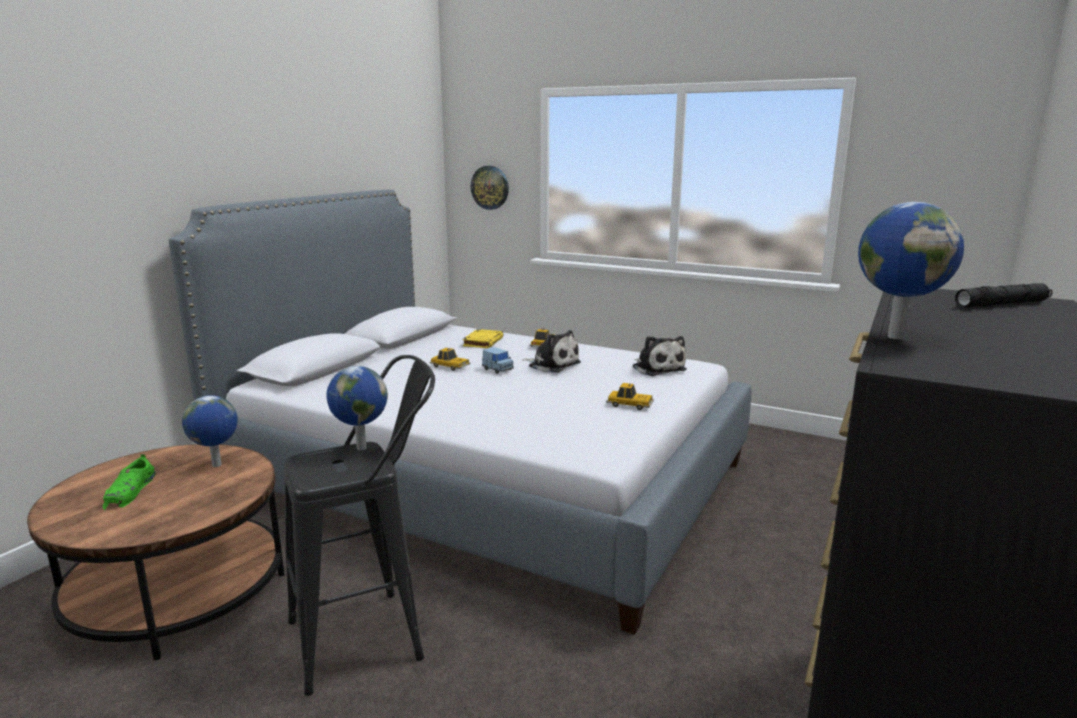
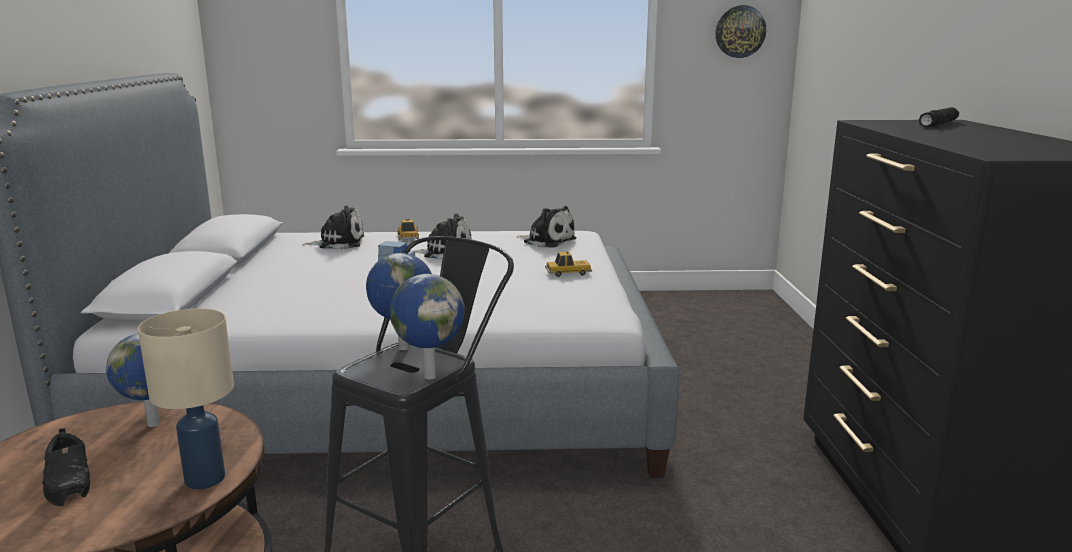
camera: 30 degrees left, 0 degrees up
(130, 491) = (69, 479): green shoe -> black shoe
(192, 516) = (204, 478): none -> beige table lamp
(450, 366) = (339, 270): toy car -> none
(483, 342) = (338, 243): yellow book -> plush toy
(490, 187) = (272, 70): wall clock -> wall clock (740, 31)
(895, 336) = (946, 143): globe -> globe (429, 376)

